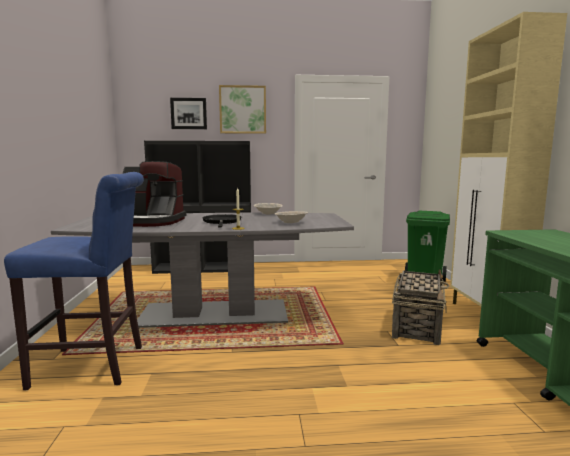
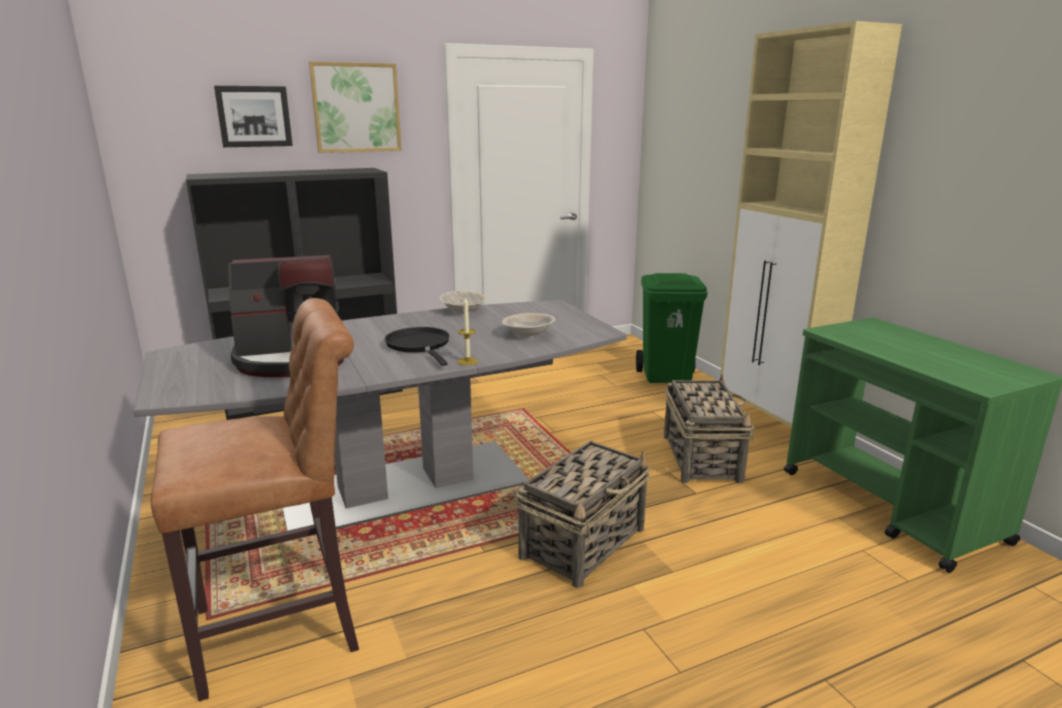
camera: 20 degrees left, 10 degrees up
(95, 367) = (287, 628): blue stool -> brown stool
(298, 358) = (584, 542): none -> basket

